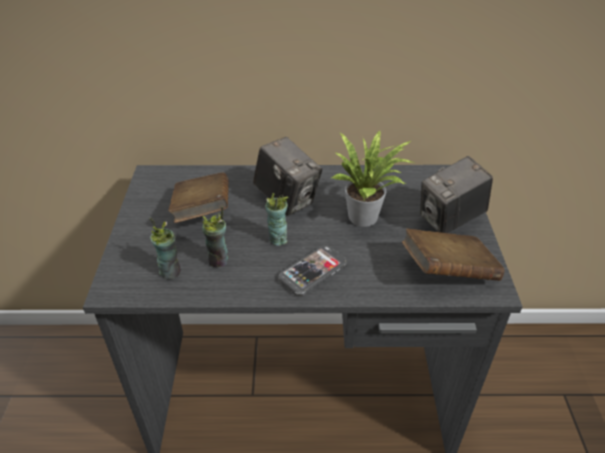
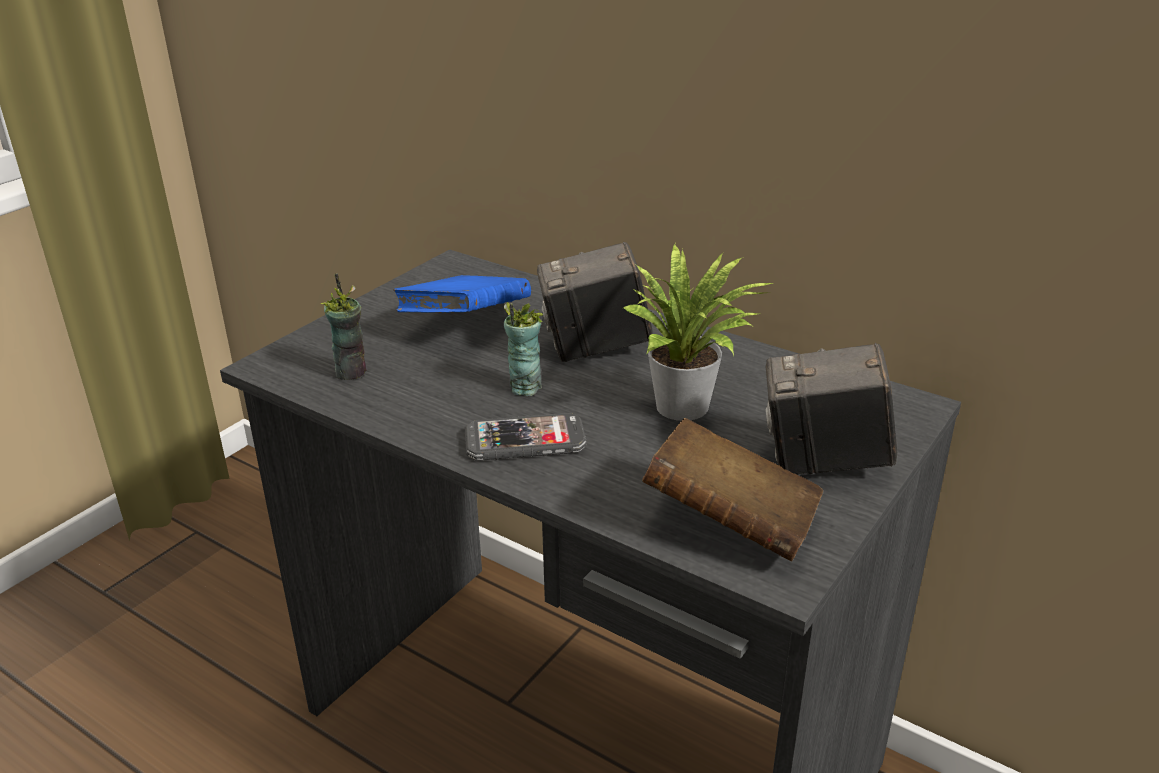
camera: 35 degrees right, 10 degrees down
(202, 212) = (466, 324): brown book -> blue book
(218, 260) = (420, 382): cup -> none
(287, 199) = (595, 348): camera -> camera turned 90 degrees clockwise

